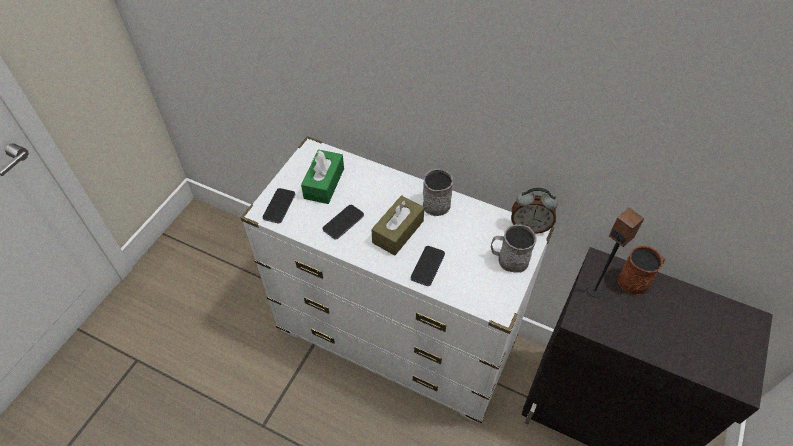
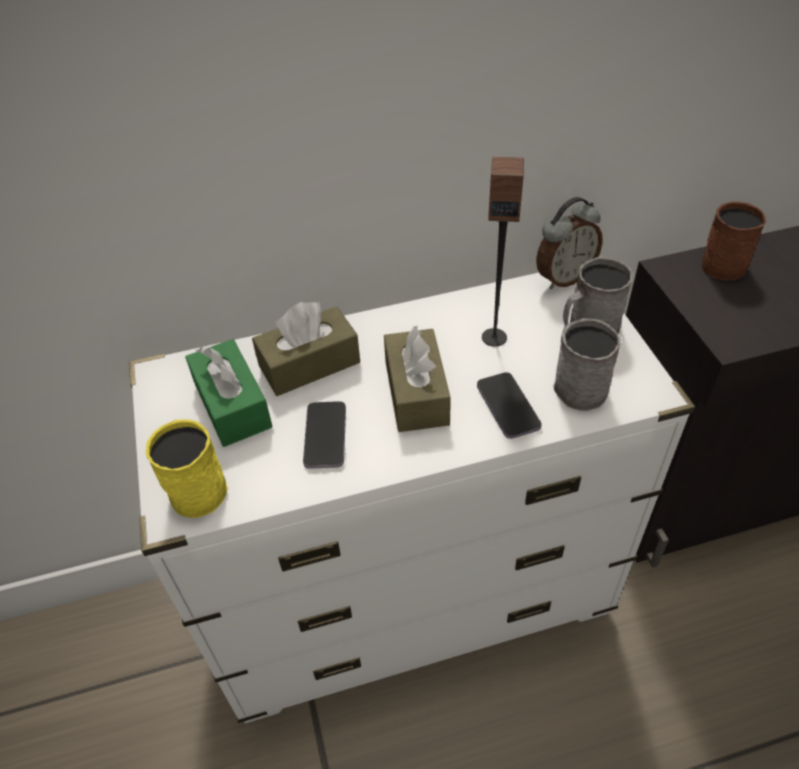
camera: 40 degrees left, 5 degrees down
(279, 206) = (195, 485): phone -> yellow mug
(370, 187) = (309, 364): none -> brown tissue box
(438, 201) = (422, 322): grey mug -> grey mug (576, 384)
(595, 290) = (702, 300): speaker -> speaker (494, 337)

